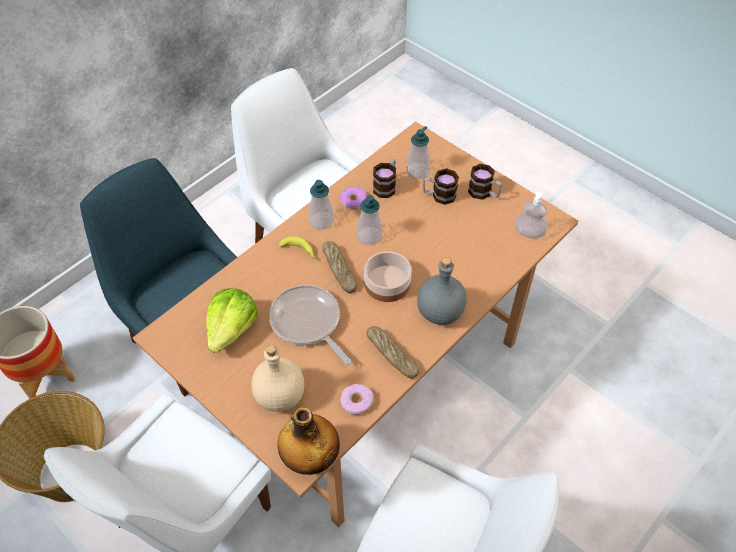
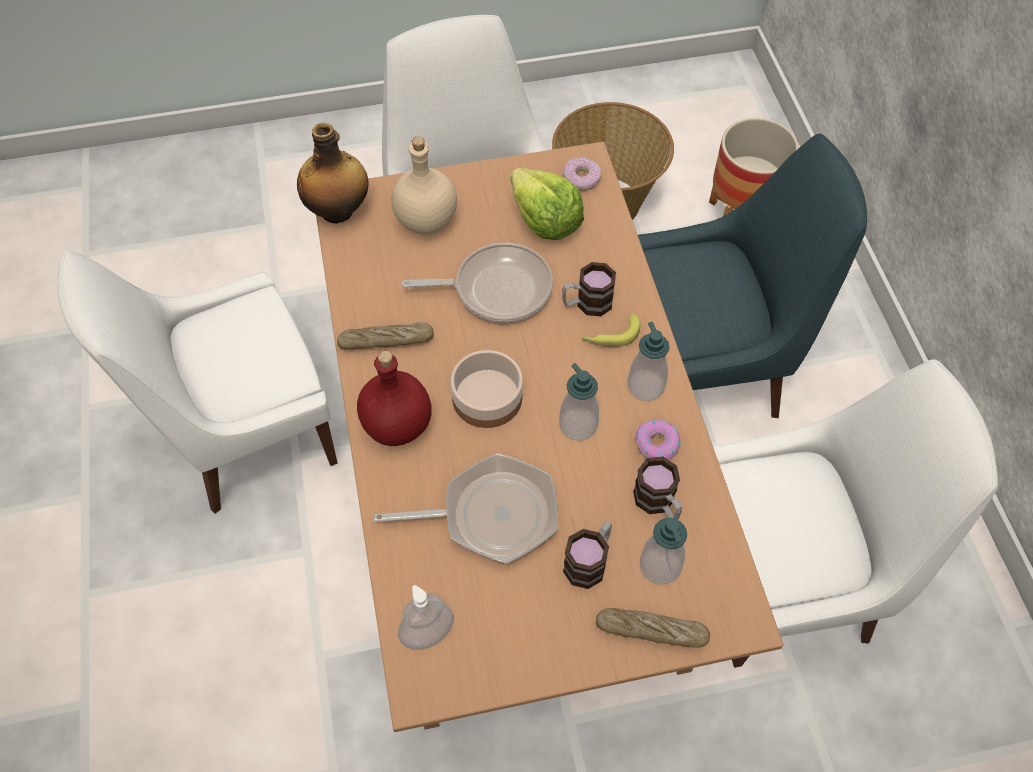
camera: 125 degrees right, 5 degrees up
(339, 269) = (549, 360): bread -> bread (651, 631)
(356, 402) = (361, 278): donut -> donut (581, 178)
(439, 312) = (399, 425): grey bottle -> red bottle
(451, 243) = (491, 515): none -> frying pan
(484, 193) = (548, 629): mug -> mug (587, 303)

